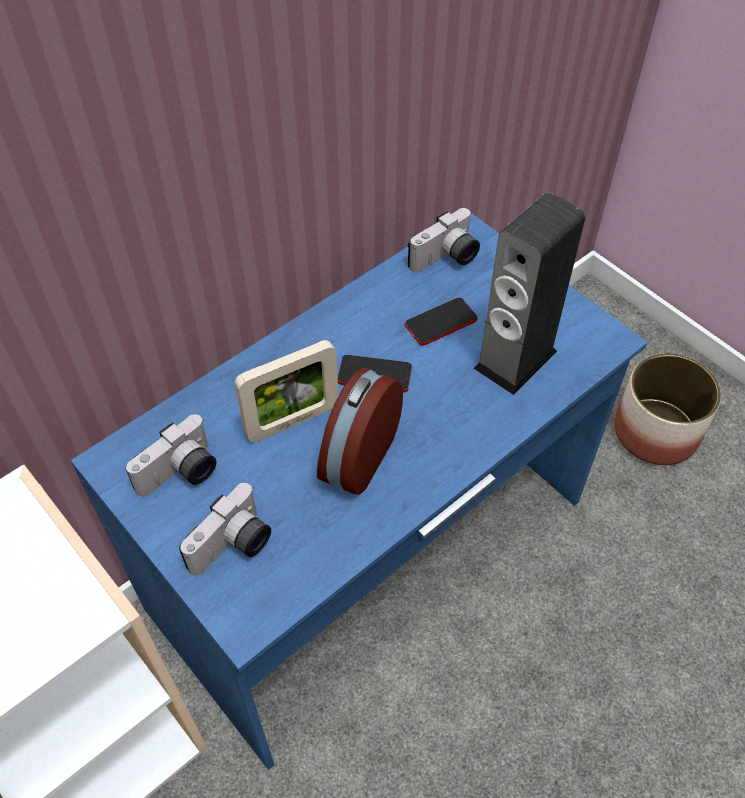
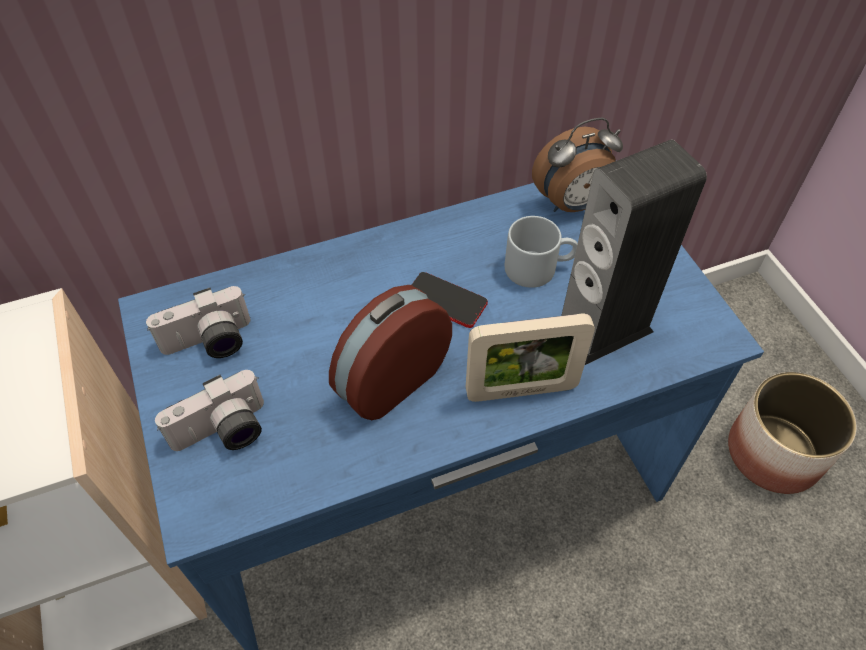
camera: 20 degrees right, 0 degrees up
(292, 421) = (341, 324): picture frame -> picture frame (521, 390)
(441, 322) = (538, 267): phone -> grey mug
(446, 259) = (572, 204): camera -> alarm clock

